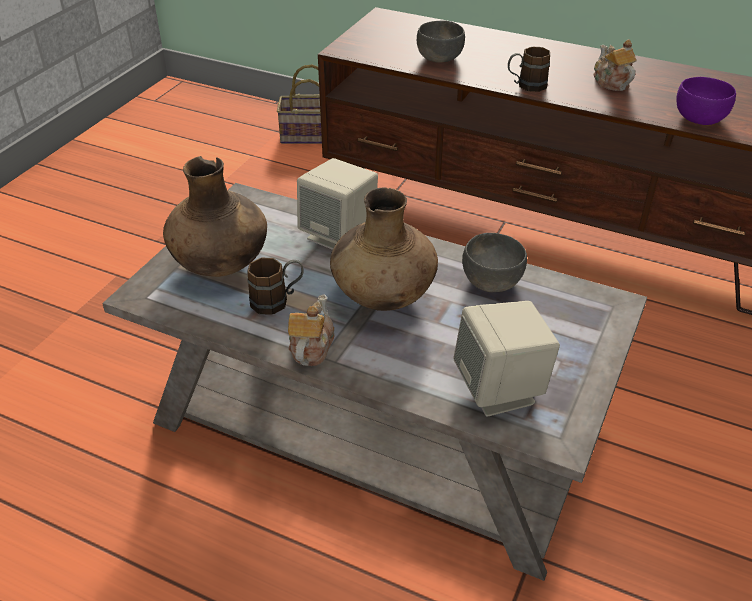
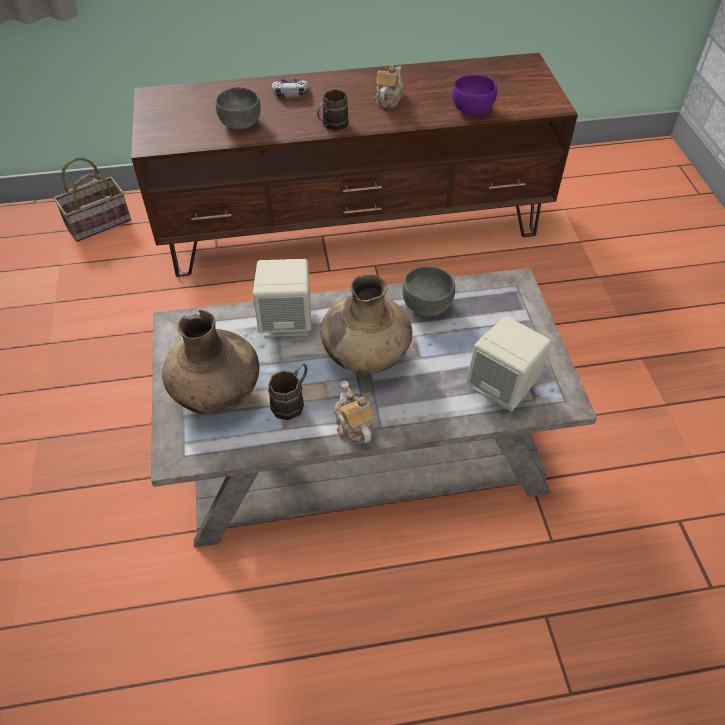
camera: 35 degrees left, 10 degrees up
(513, 49) = (290, 93): none -> game controller
(611, 82) = (388, 99): teapot -> teapot turned 75 degrees clockwise

